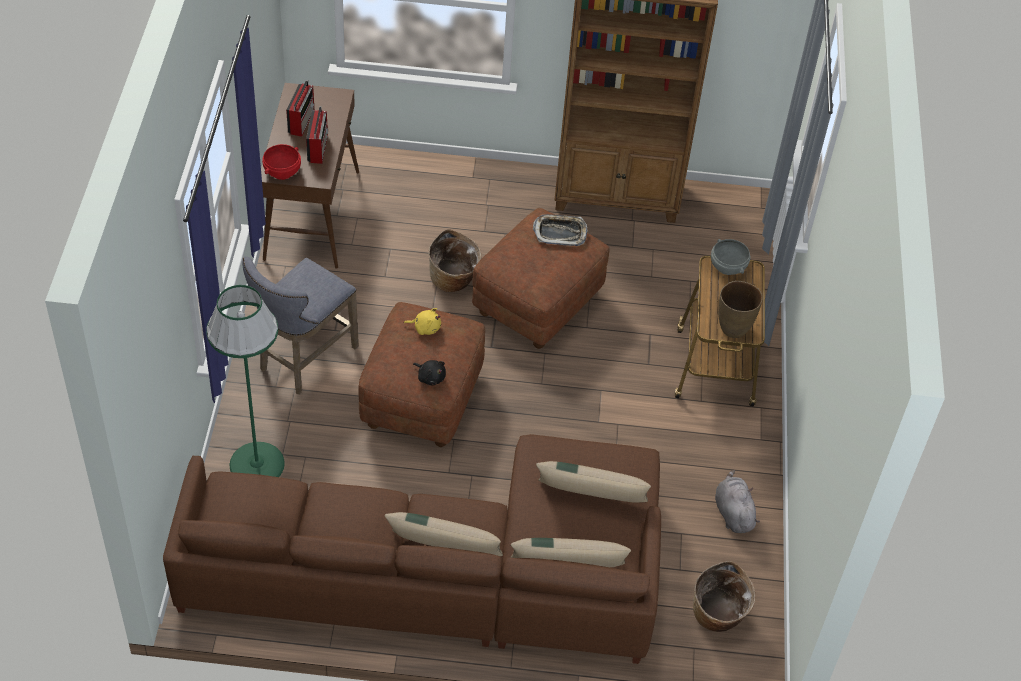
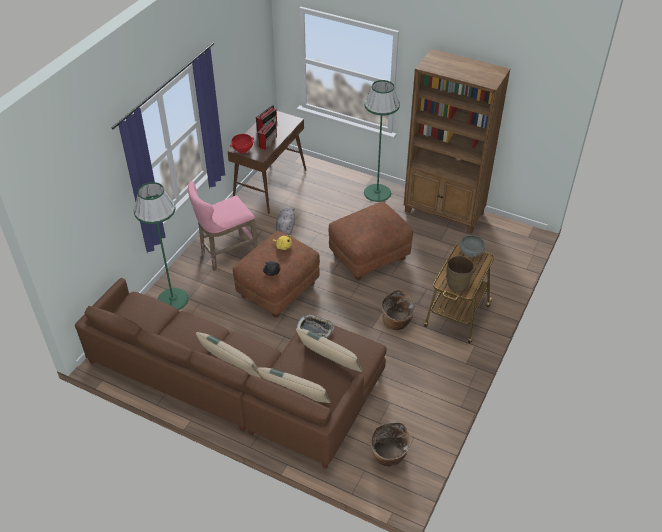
camera: 25 degrees right, 5 degrees down
(303, 360) = (226, 254): grey stool -> pink stool
(453, 280) = (328, 234): basket -> basket (397, 322)
(496, 187) = (377, 193): none -> green floor lamp
(560, 233) = (386, 216): tray -> tray (315, 329)
(733, 513) = (428, 400): grey plush toy -> grey plush toy (285, 228)

